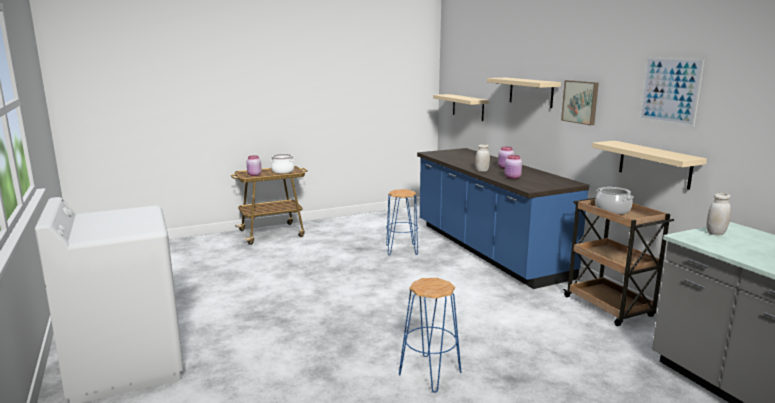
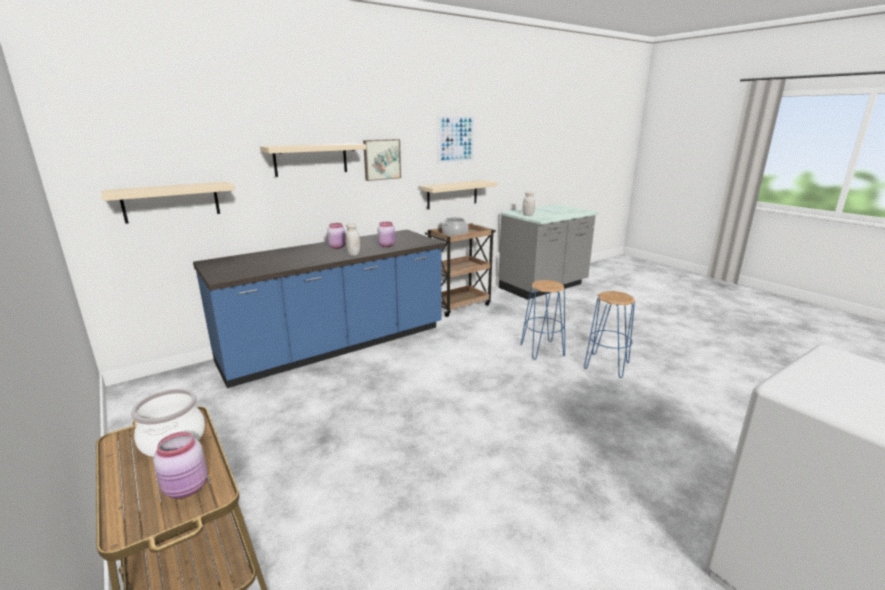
camera: 100 degrees left, 5 degrees up
(401, 249) = (332, 400): blue stool -> blue stool (542, 350)

